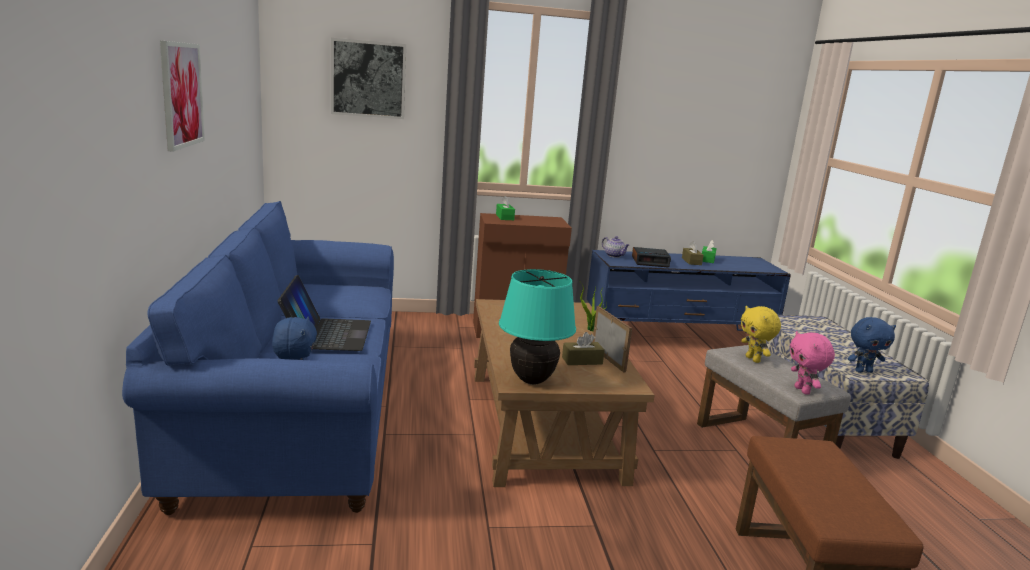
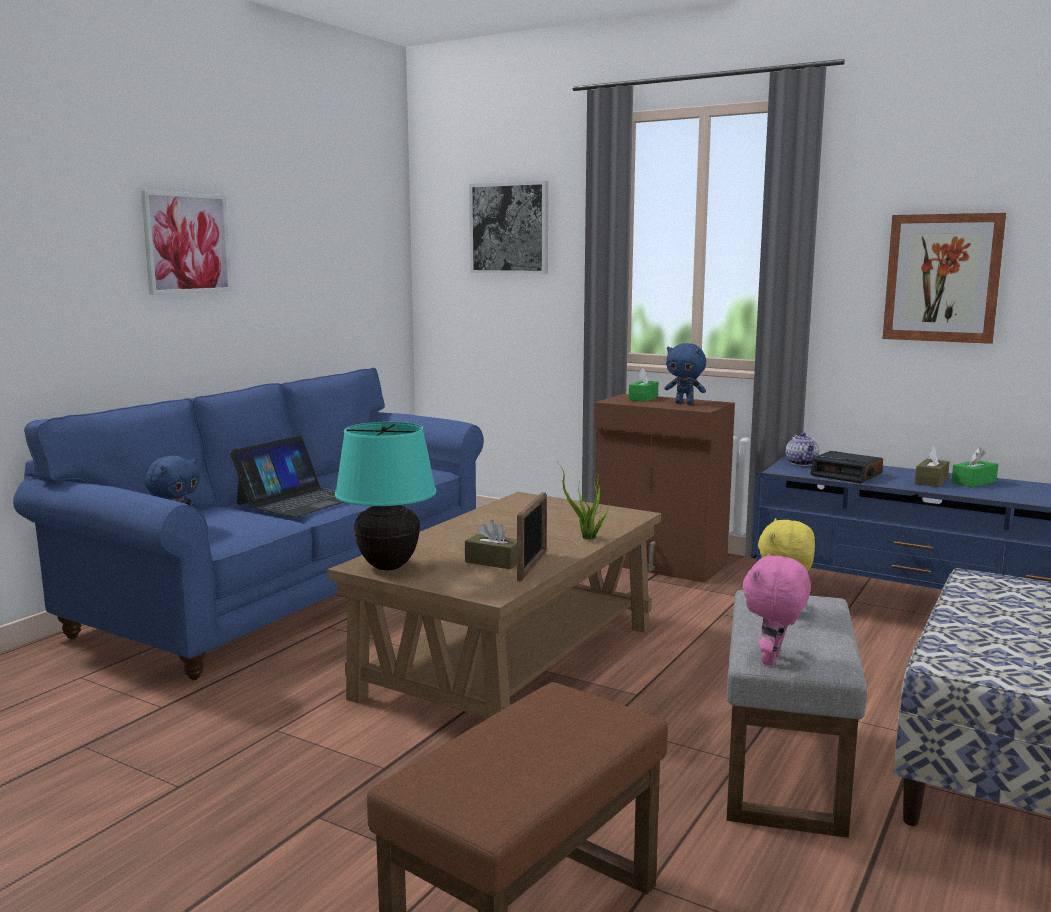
camera: 40 degrees right, 5 degrees down
(679, 138) = (942, 278): none -> picture
(863, 371) = (970, 665): blue plush toy -> blue plush toy (685, 403)

